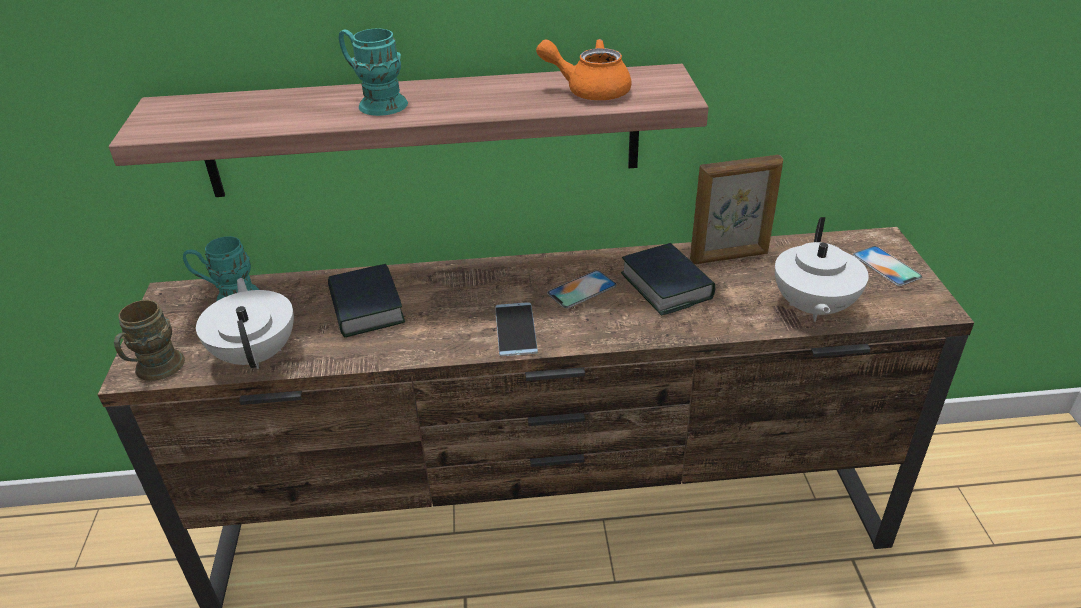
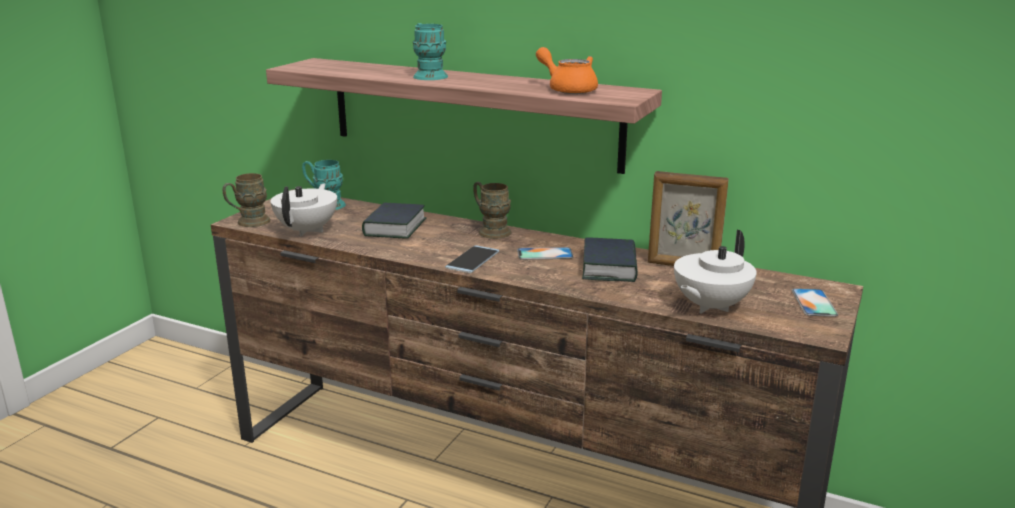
camera: 30 degrees right, 15 degrees down
(484, 273) = (490, 230): none -> brown mug

